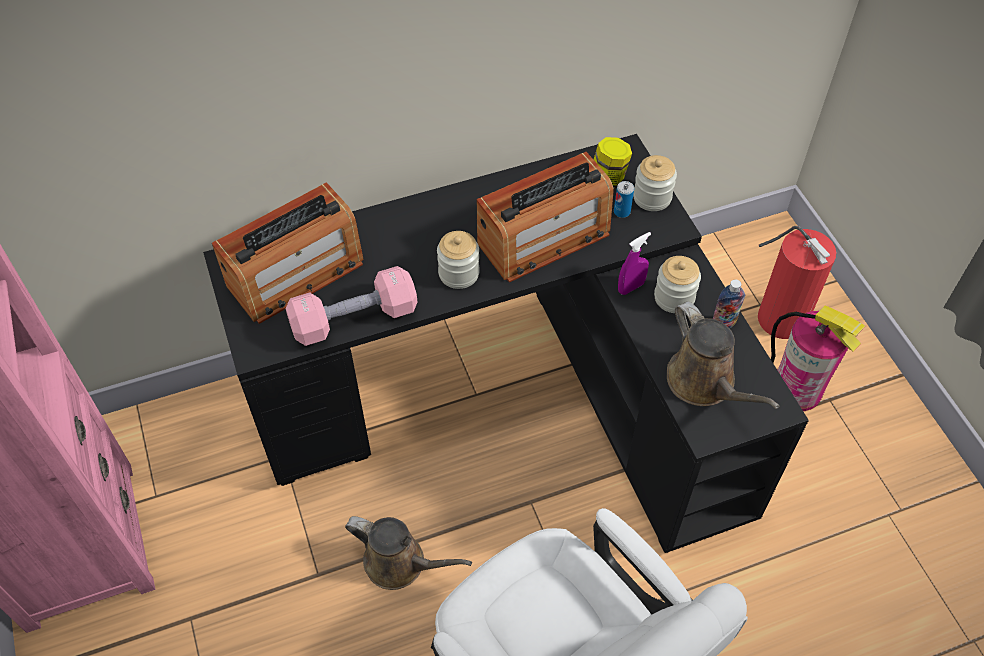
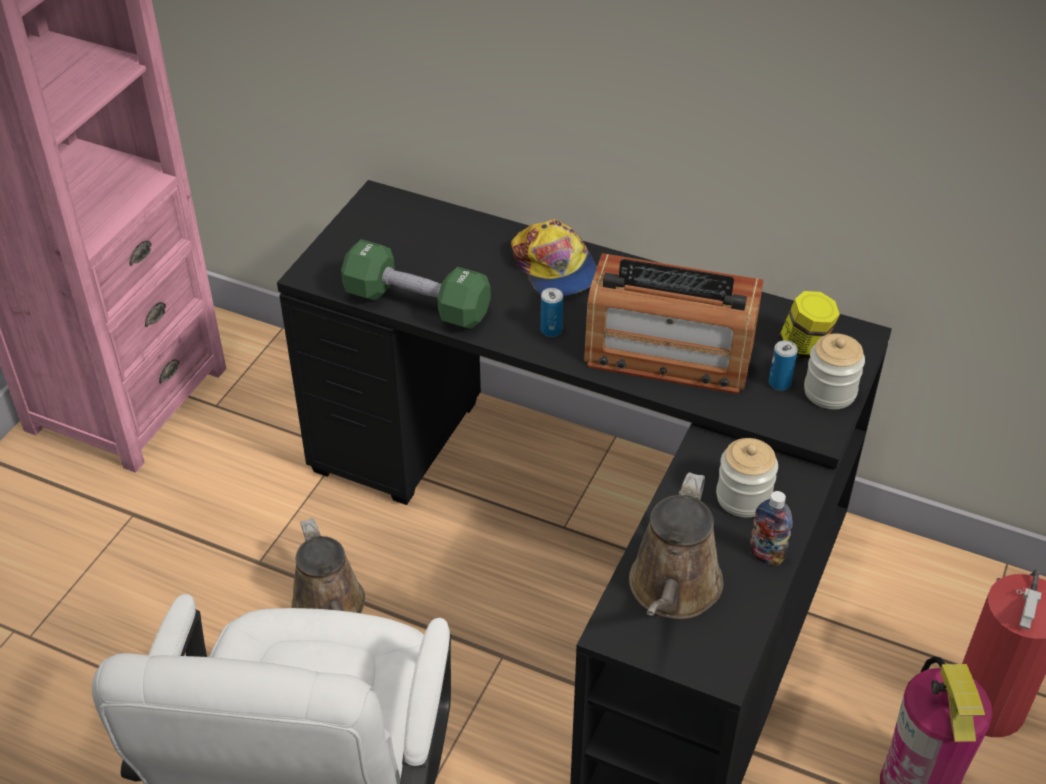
camera: 45 degrees right, 10 degrees down
(296, 274) = (415, 241): radio -> none
(354, 319) = (417, 304): pink dumbbell -> green dumbbell
(409, 229) = (555, 268): none -> cap
(459, 273) = (551, 330): jar -> can
(631, 287) = (710, 458): purple spray bottle -> none

